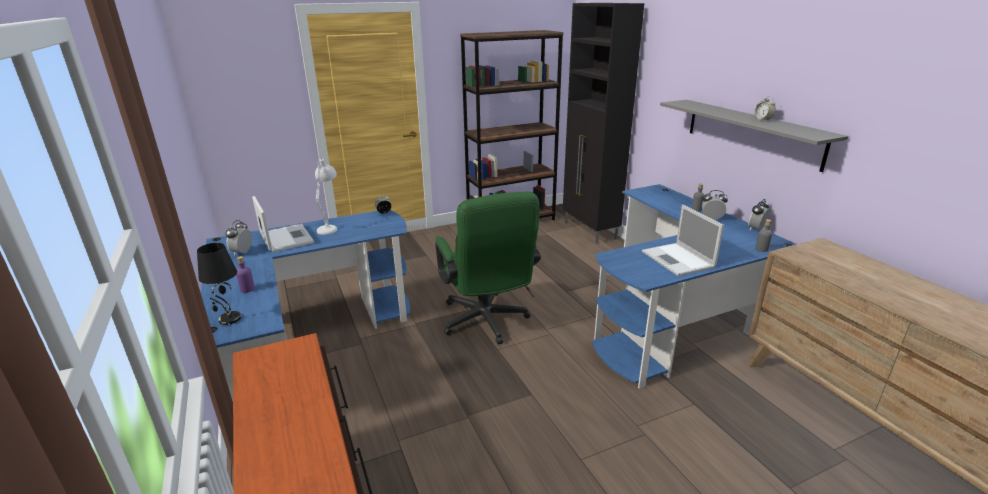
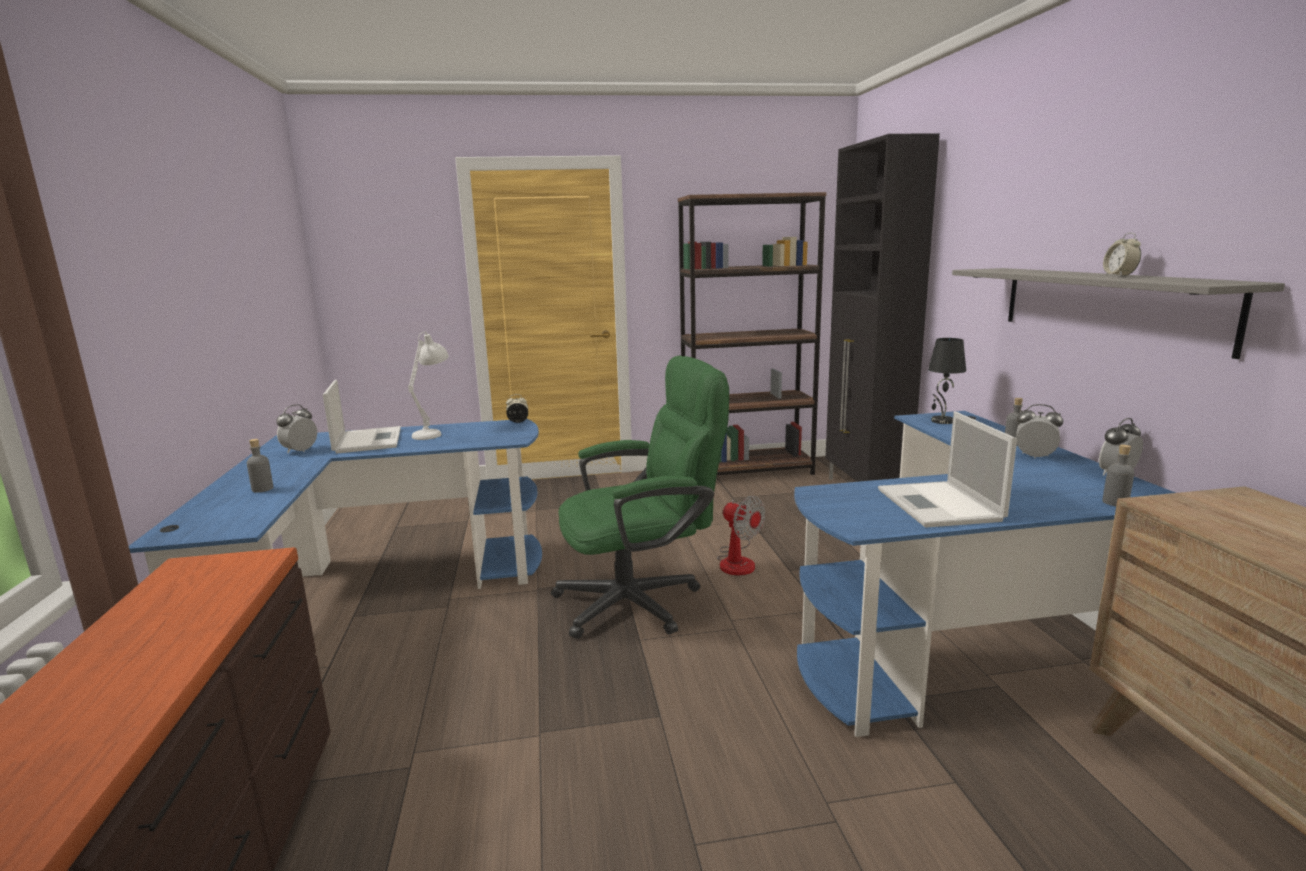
camera: 15 degrees right, 10 degrees down
(229, 319) = (202, 519): black table lamp -> black table lamp (942, 421)
(247, 289) = (262, 489): purple bottle -> grey bottle
(486, 323) = (642, 600): green office chair -> green office chair turned 105 degrees counterclockwise
(532, 288) = (737, 561): none -> fan

